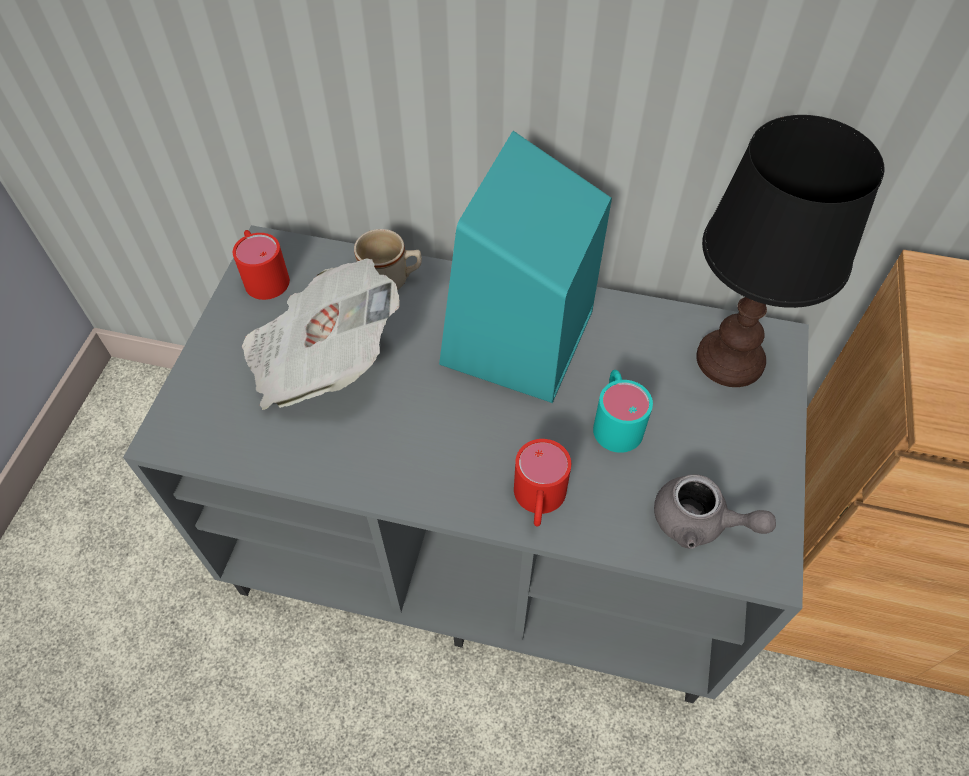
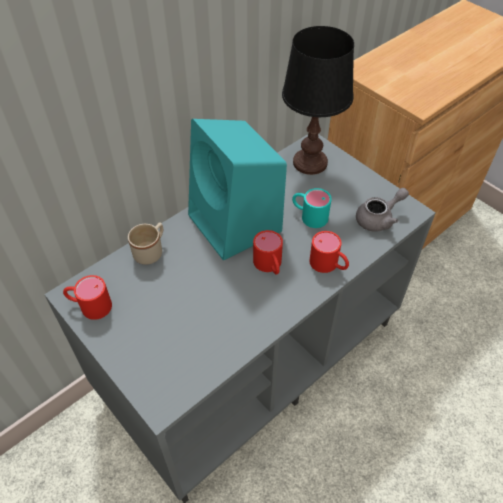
camera: 55 degrees left, 5 degrees down
(321, 360) = (175, 307): newspaper -> none
(474, 425) = (269, 266): none -> red mug

